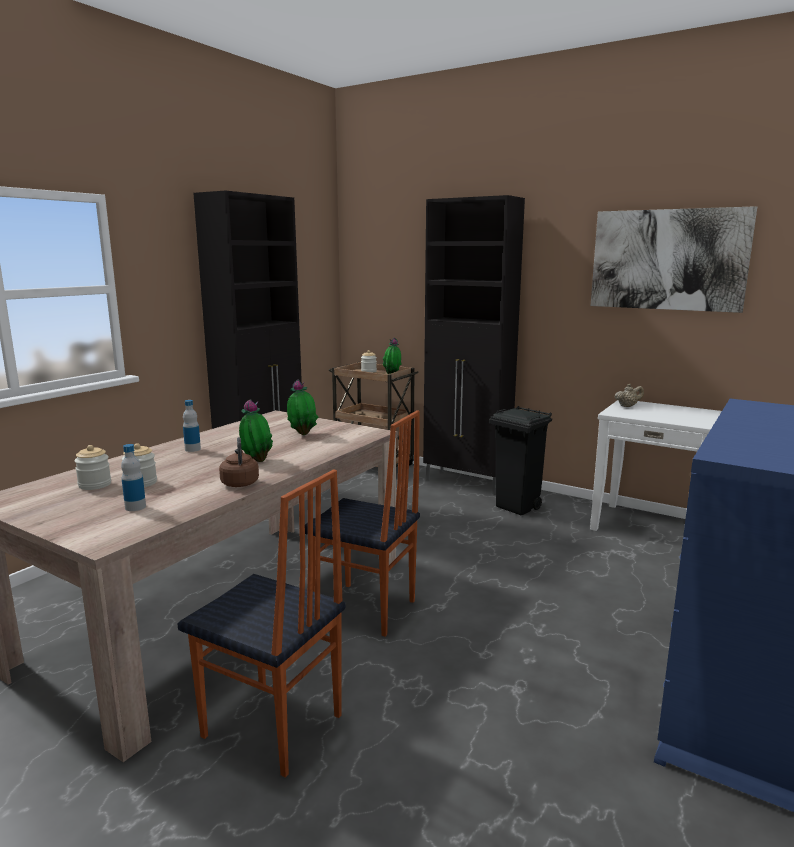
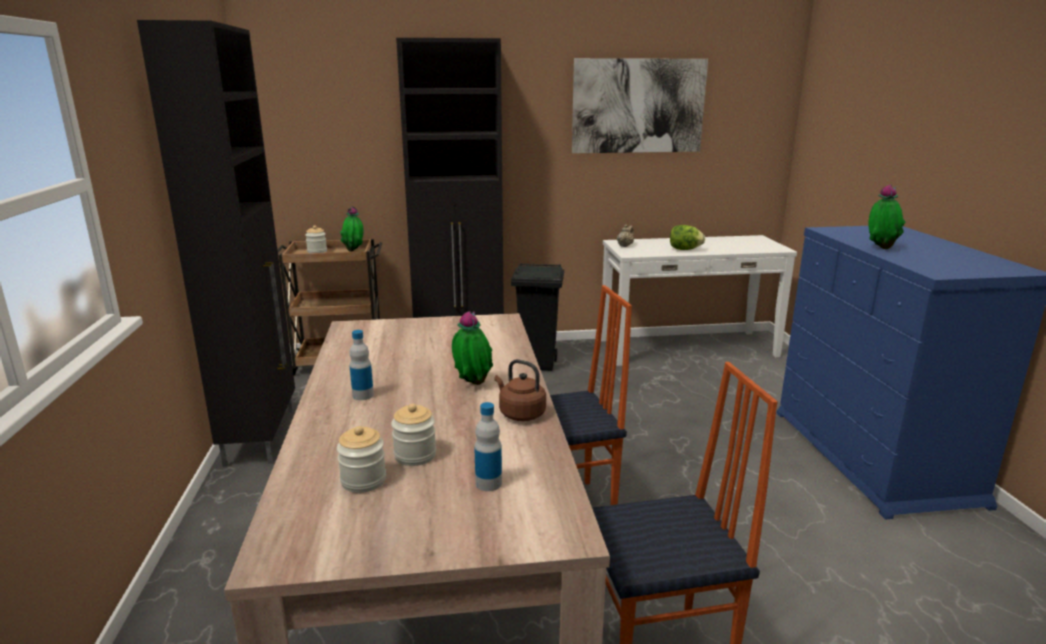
camera: 40 degrees left, 5 degrees up
(302, 434) = (438, 340): potted plant -> potted plant (880, 248)
(685, 419) = (684, 249): none -> lettuce

